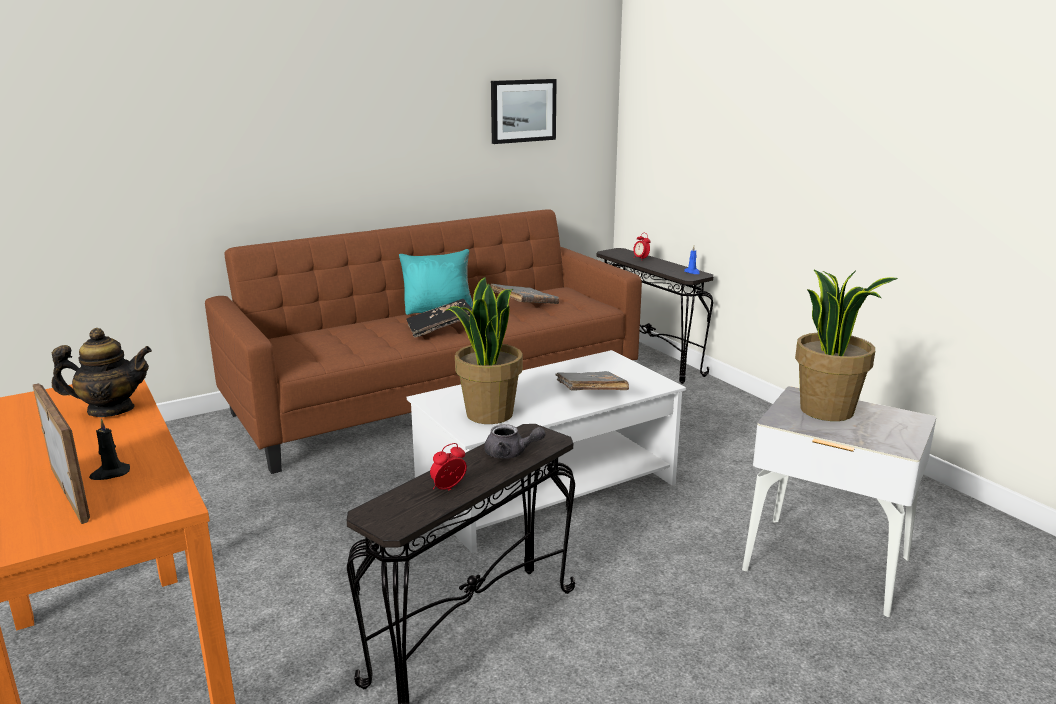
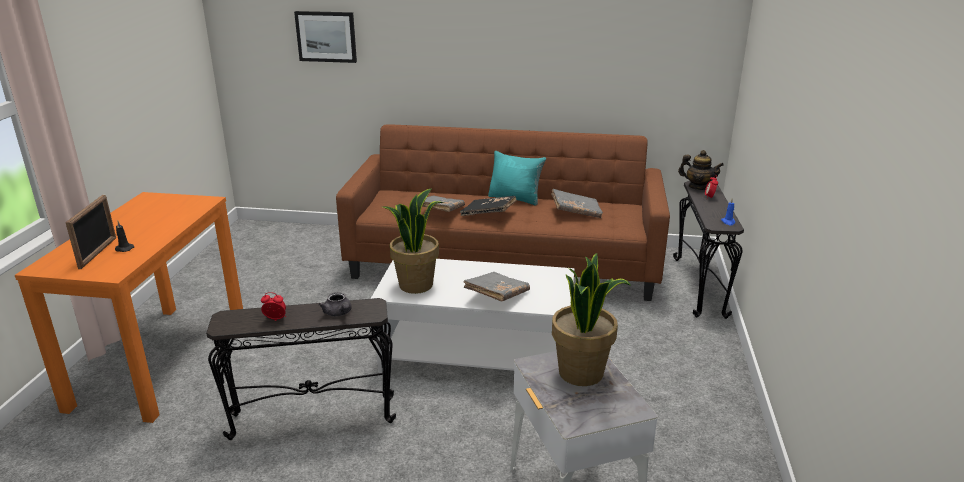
camera: 40 degrees right, 5 degrees up
(110, 410) = (179, 215): teapot -> teapot (698, 187)
(380, 341) = (440, 211): none -> grey book
(523, 110) = (636, 49): picture -> picture (326, 36)

